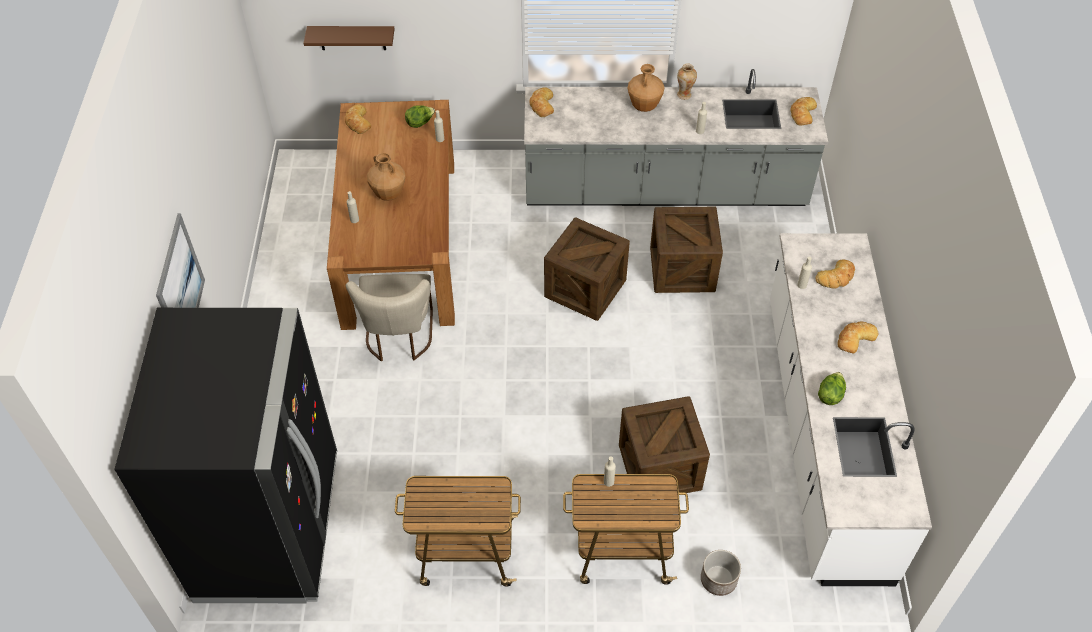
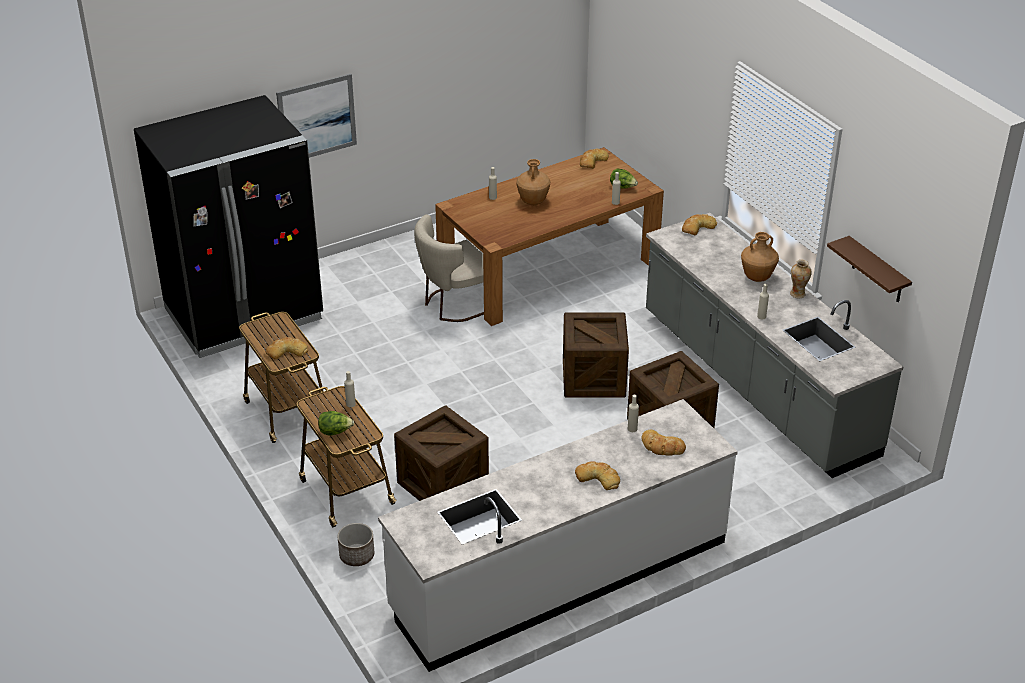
camera: 60 degrees right, 15 degrees down
(352, 37) = (636, 99): brown shelf -> brown shelf (877, 271)
(802, 113) = (855, 368): bread -> bread (286, 351)
(830, 395) = (519, 480): lettuce -> lettuce (335, 432)

